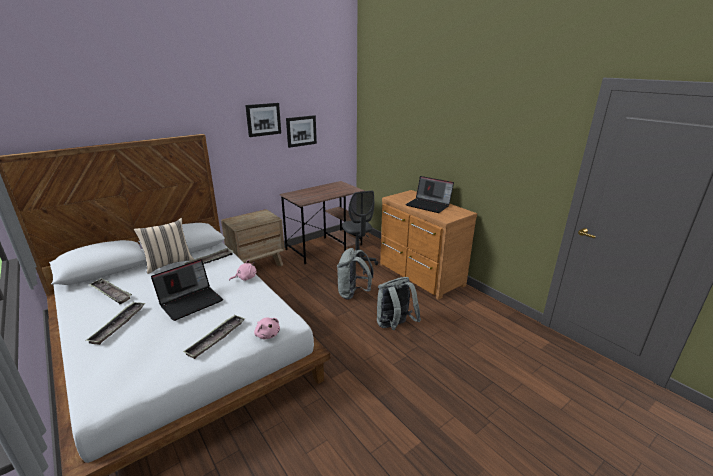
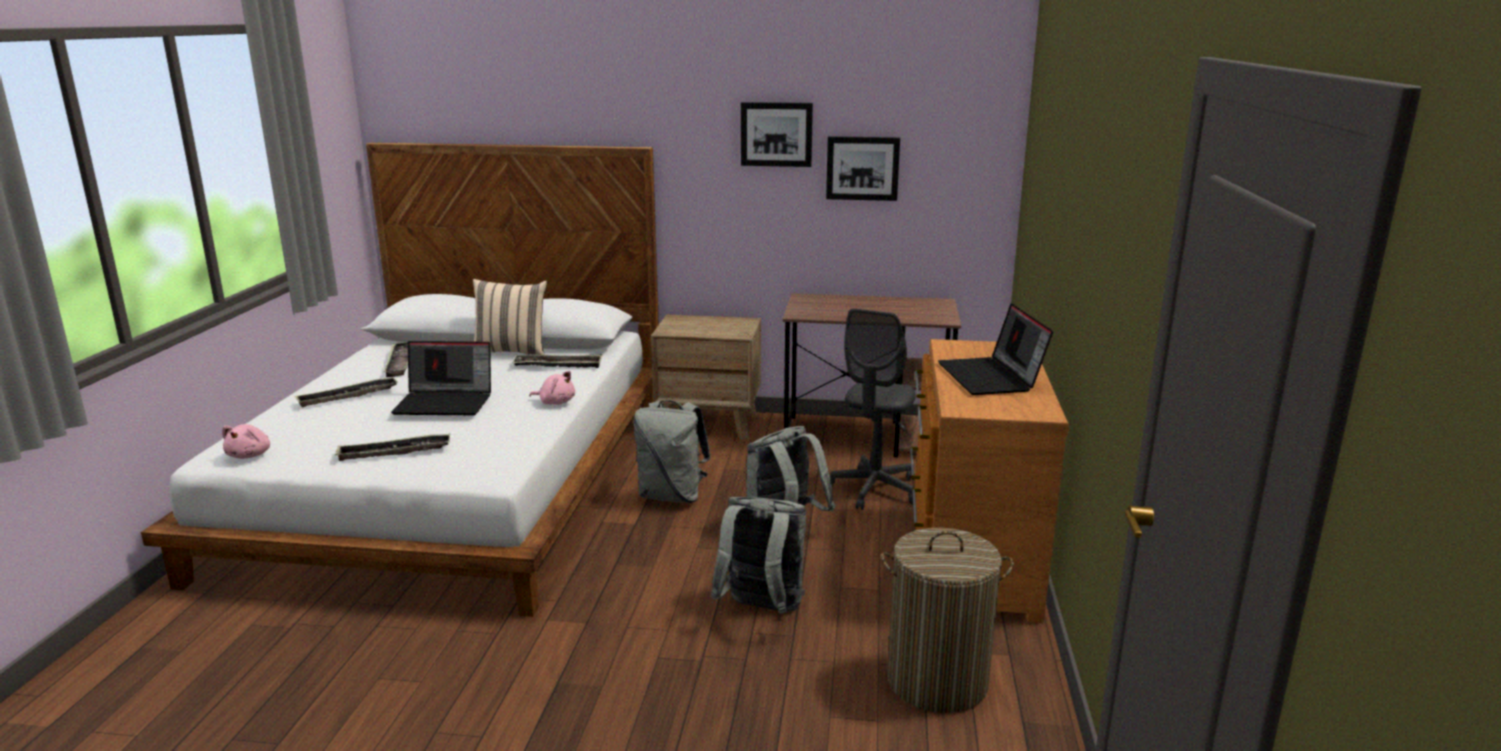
camera: 45 degrees right, 5 degrees down
(267, 334) = (447, 475): pink plush toy -> pink plush toy (250, 455)
(293, 301) = (672, 496): none -> grey backpack
(472, 318) = (937, 681): none -> laundry basket

